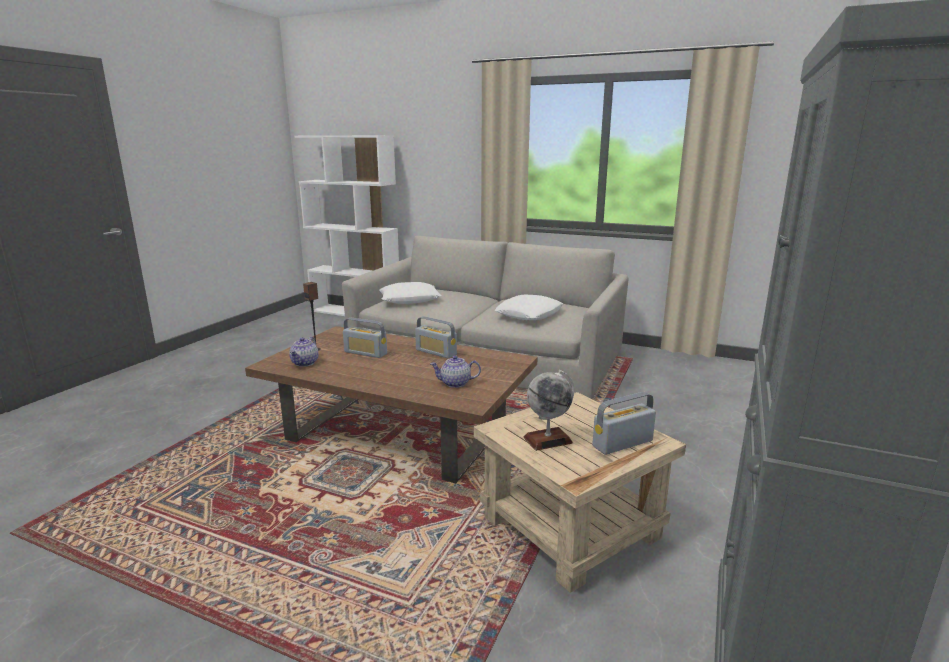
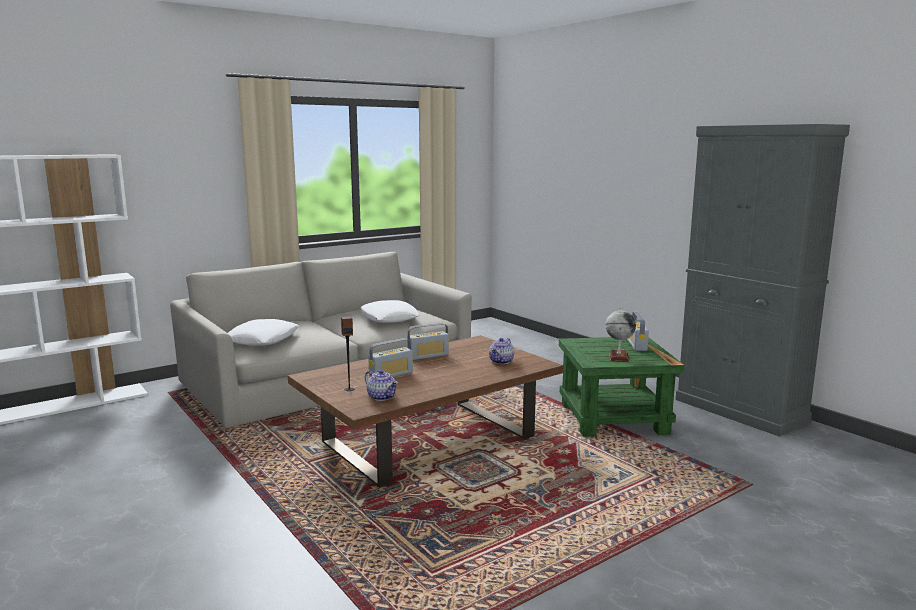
camera: 60 degrees left, 5 degrees down
(570, 529) = (614, 419): beige side table -> green side table

